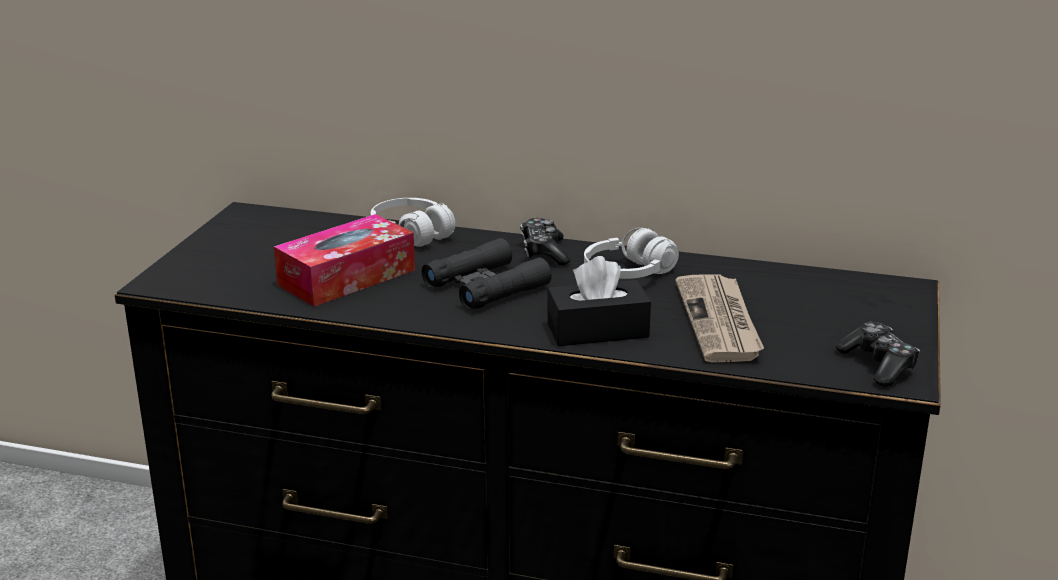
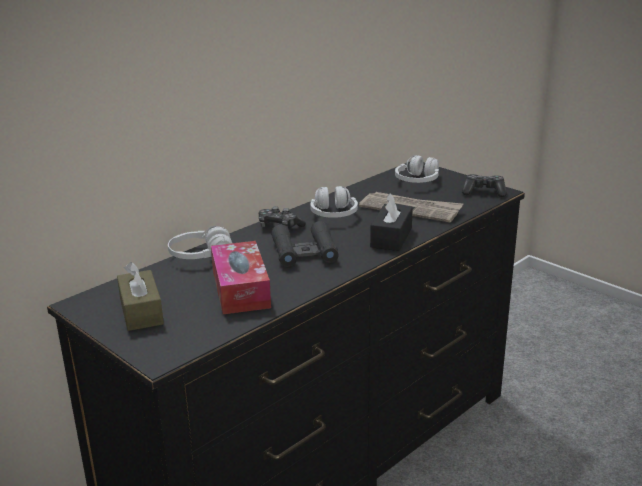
camera: 60 degrees left, 0 degrees up
(250, 244) = (141, 311): none -> brown tissue box
(843, 302) = (417, 181): none -> white headphones

